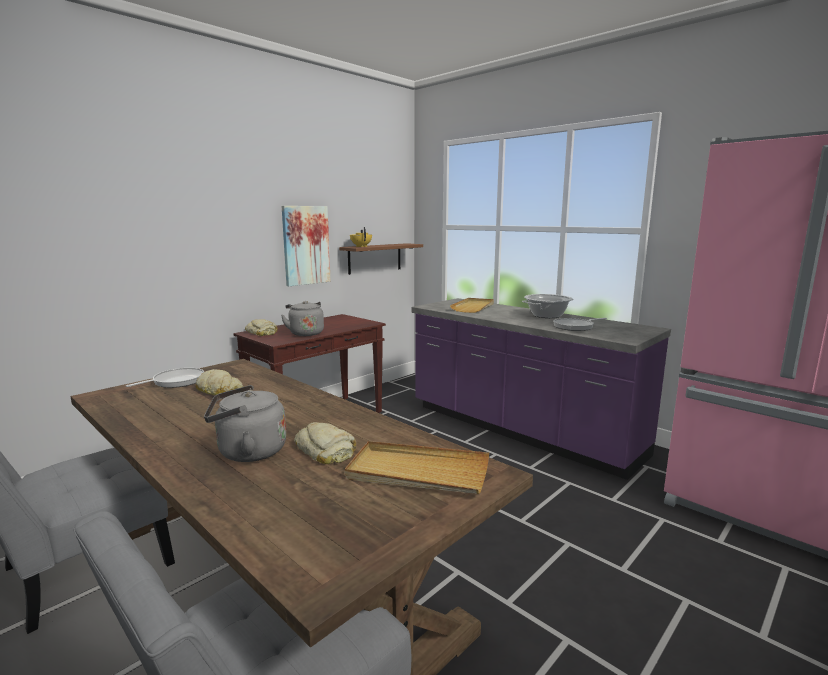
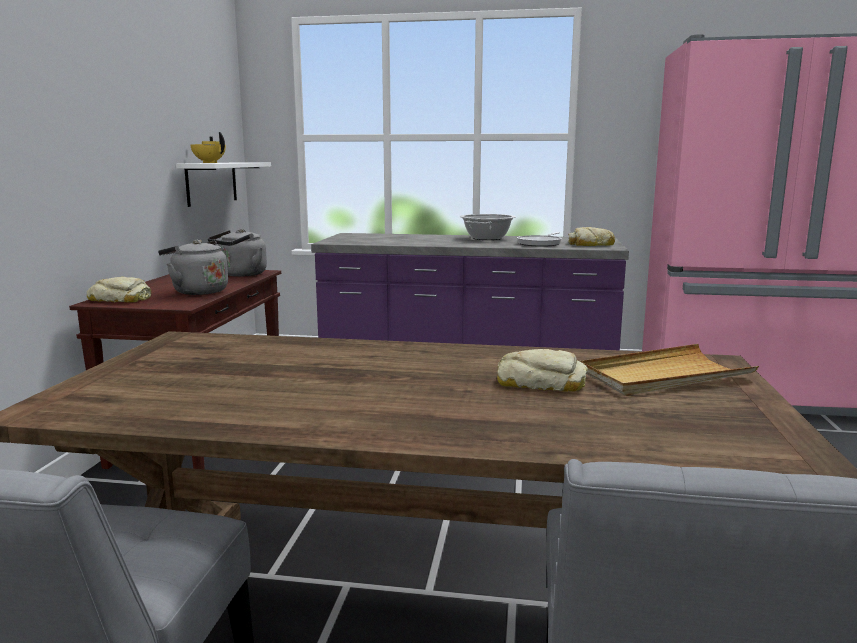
camera: 35 degrees left, 0 degrees up
(175, 381) = (136, 371): frying pan -> none
(219, 390) = (242, 365): bread -> bread (590, 244)
(247, 452) = (466, 405): grey kettle -> grey kettle (240, 274)
(305, 245) = (140, 158): picture -> none
(375, 258) = (211, 183): brown shelf -> white shelf
(473, 307) = (388, 238): beige tray -> none

